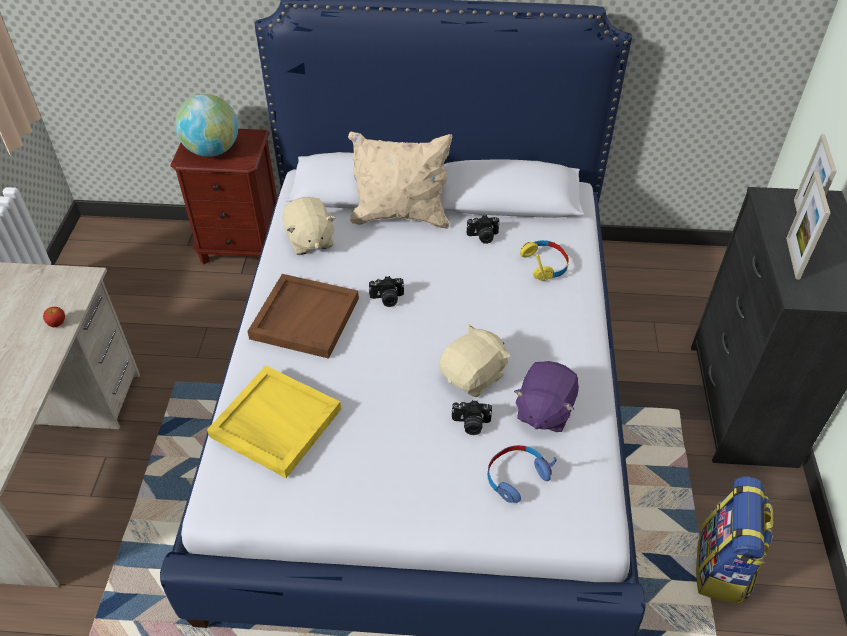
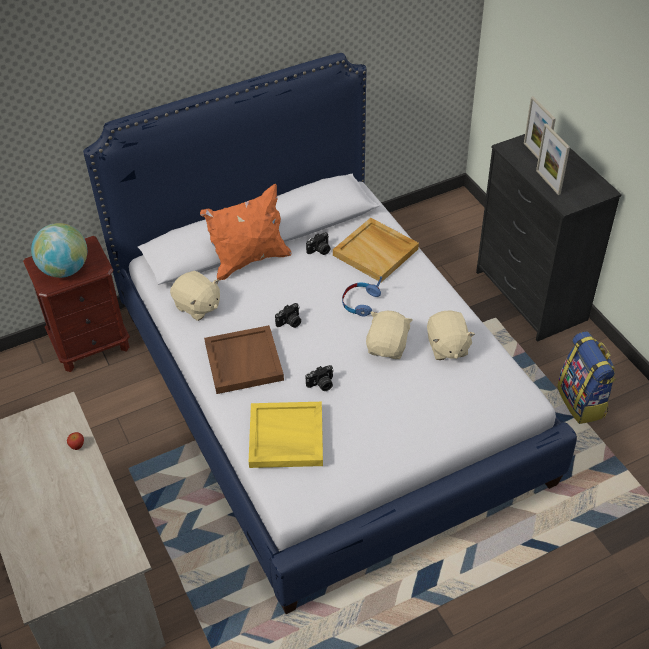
camera: 30 degrees left, 0 degrees up
(400, 216) = (249, 260): beige pillow -> orange pillow
(471, 424) = (409, 377): camera -> camera (321, 384)
(516, 476) = (461, 394): blue headphones -> blue headphones (360, 302)
(544, 410) = (447, 347): purple plush toy -> beige plush toy
(545, 264) = (376, 252): yellow headphones -> beige tray

